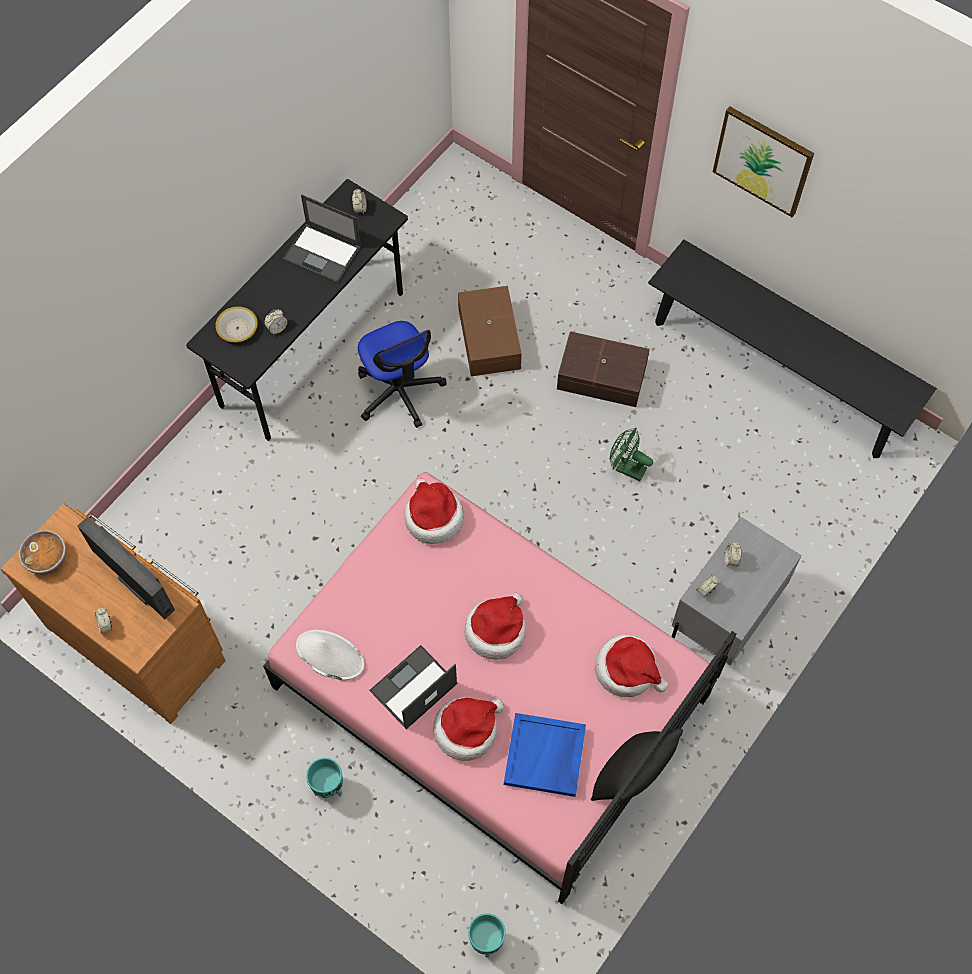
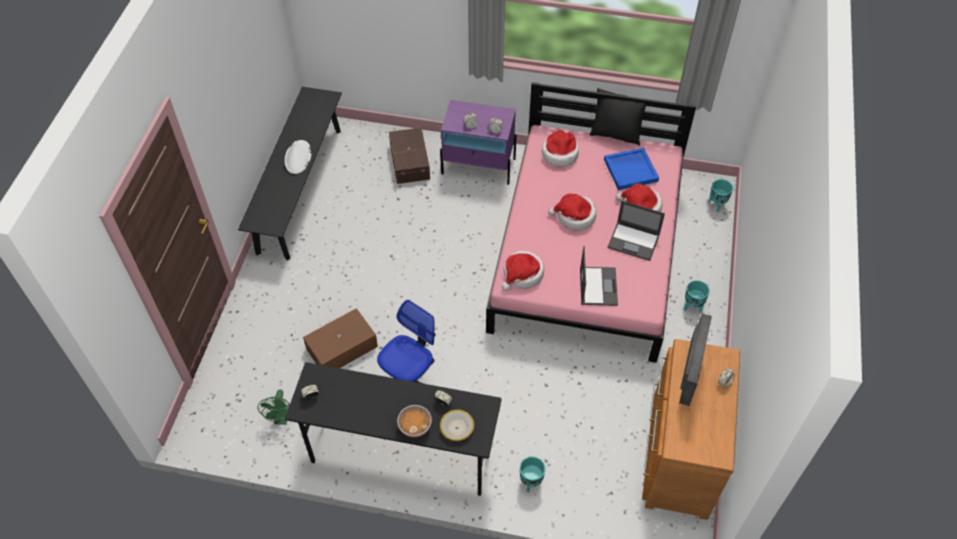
camera: 115 degrees left, 10 degrees down
(47, 559) = (707, 443): bowl -> bowl (415, 426)
(203, 463) = (530, 482): none -> turquoise planter
(323, 253) = (363, 402): laptop -> laptop (598, 286)
(329, 655) = (642, 289): white hat -> white hat (298, 158)
(602, 378) = (345, 273): brown storage box -> brown storage box (410, 161)
(626, 468) = (405, 239): green fan -> green fan (281, 418)
(723, 619) = (479, 166): grey nightstand -> purple nightstand
(763, 160) = (224, 114): picture -> none

